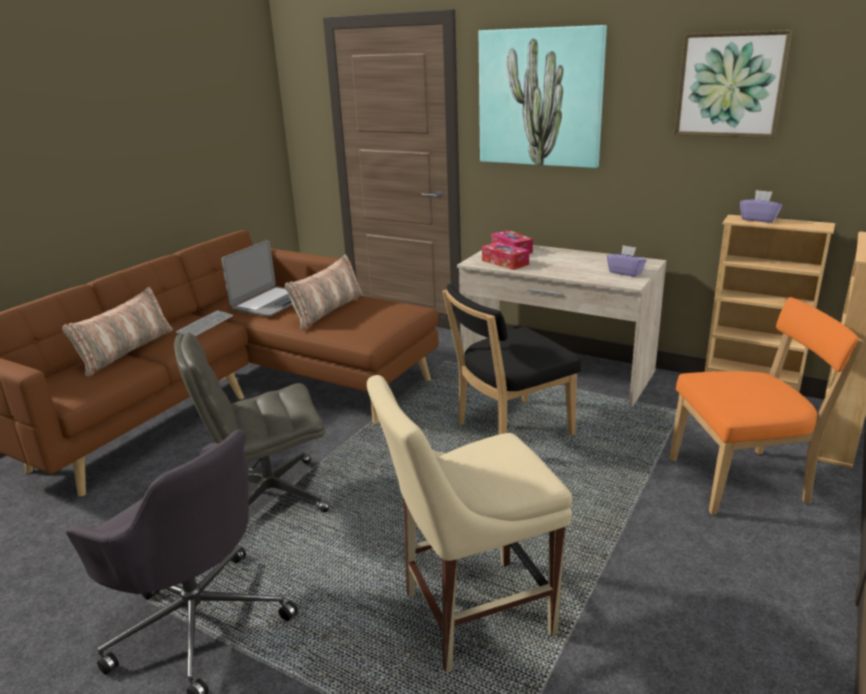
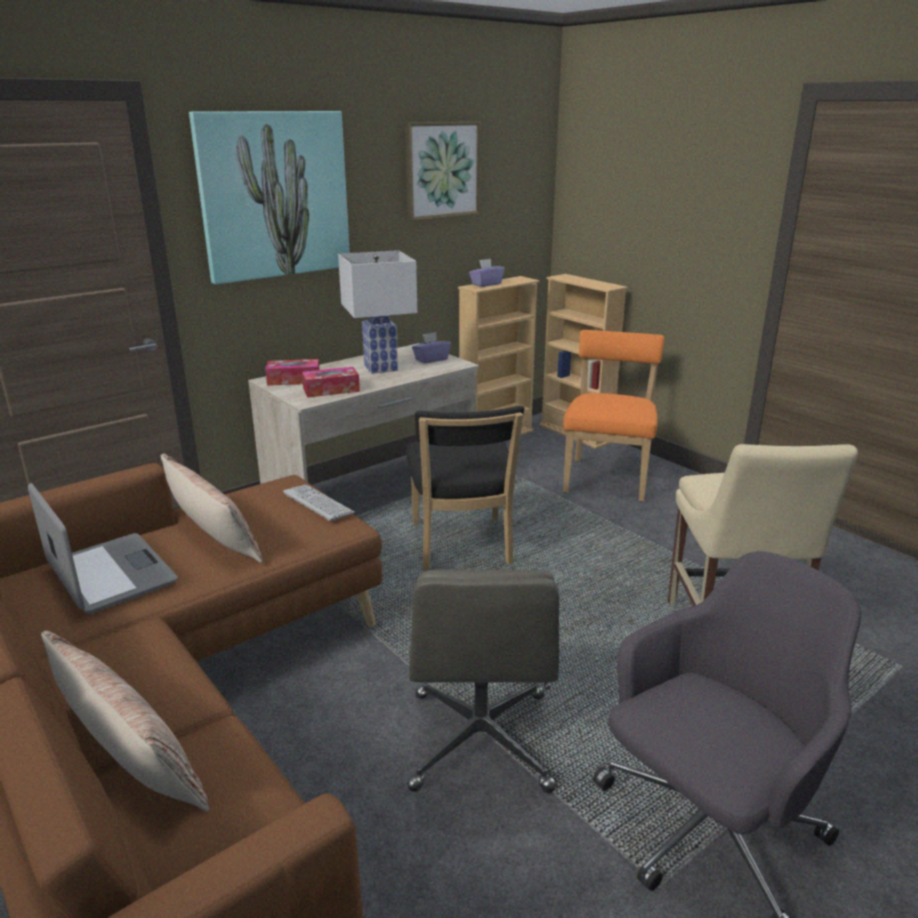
camera: 70 degrees left, 0 degrees up
(205, 325) = (121, 648): keyboard -> keyboard (318, 503)
(574, 263) = (380, 368): none -> white table lamp

